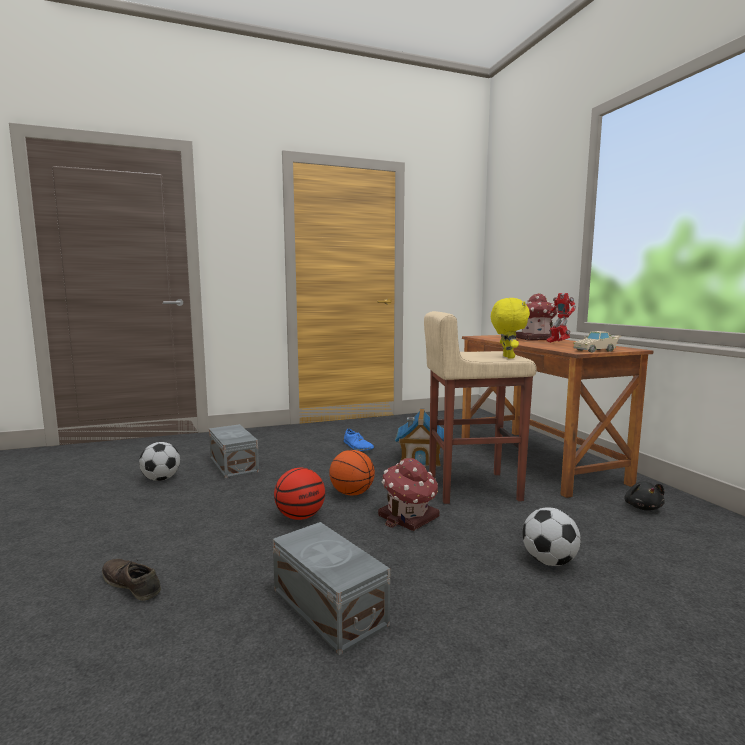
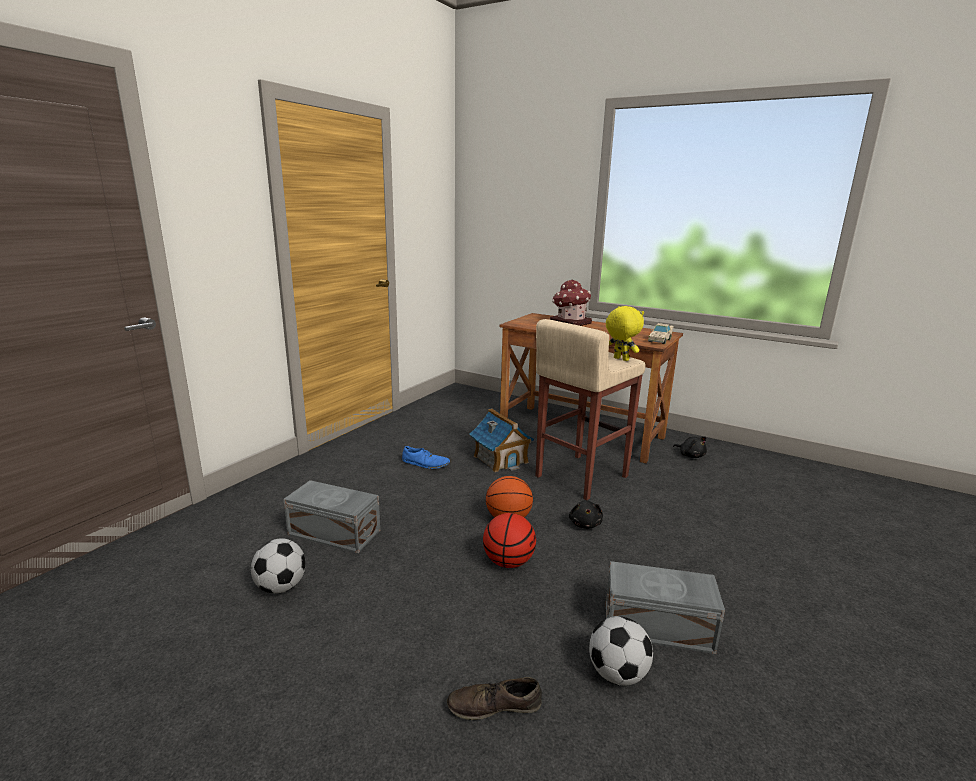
camera: 40 degrees left, 10 degrees up
(409, 517) = (585, 524): toy house -> black plush toy
(549, 561) = (707, 521): football -> football (618, 674)
(557, 343) = (605, 329): toy robot -> none

